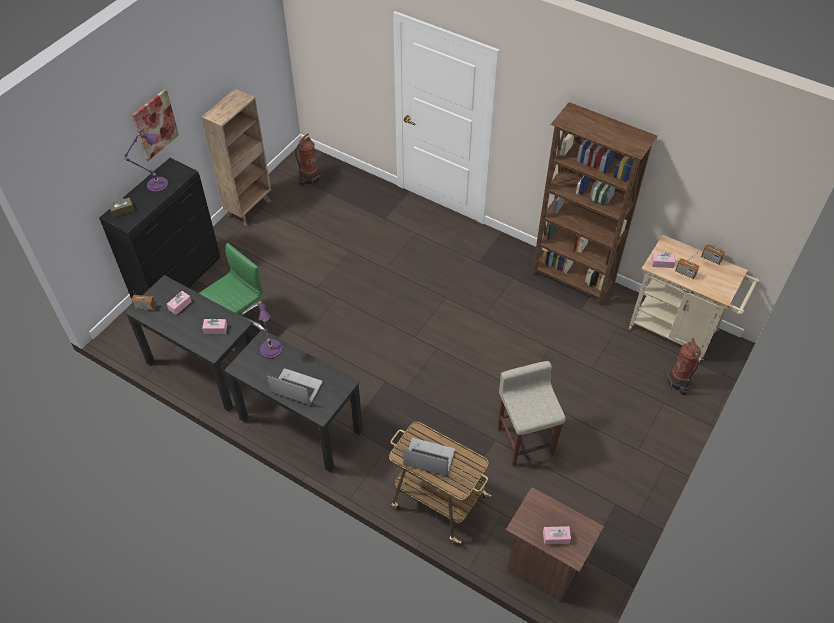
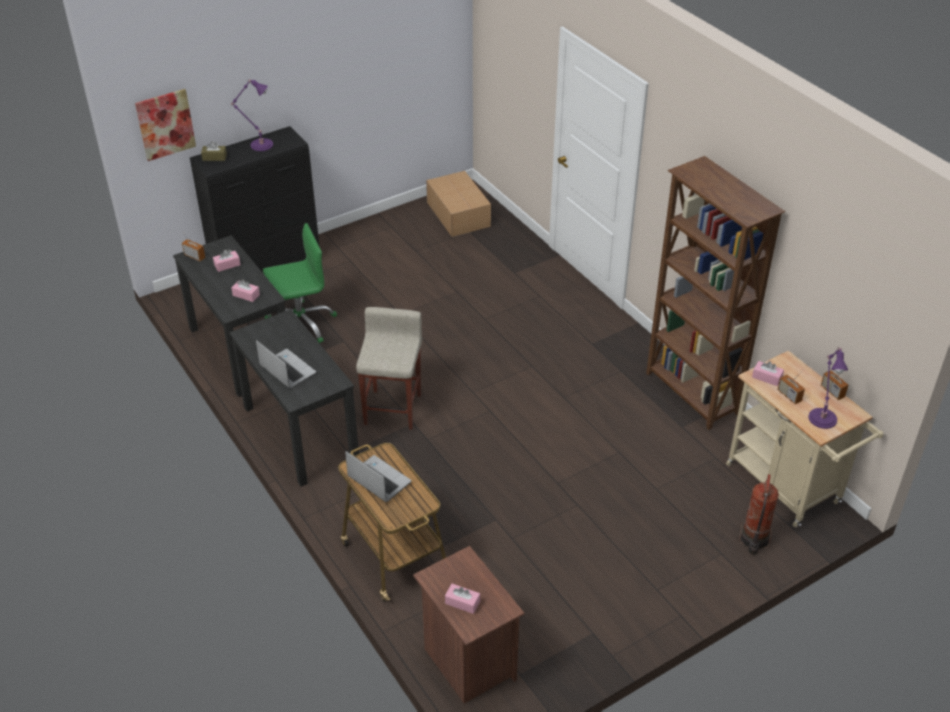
camera: 25 degrees right, 10 degrees down
(155, 124) = (279, 83): picture -> picture (165, 124)
(249, 208) = (379, 223): brown bookcase -> none
(270, 347) = (287, 327): purple table lamp -> purple table lamp (822, 417)
(309, 178) = (458, 213): fire extinguisher -> cardboard box
(525, 440) = (529, 532): beige stool -> beige stool (393, 408)

